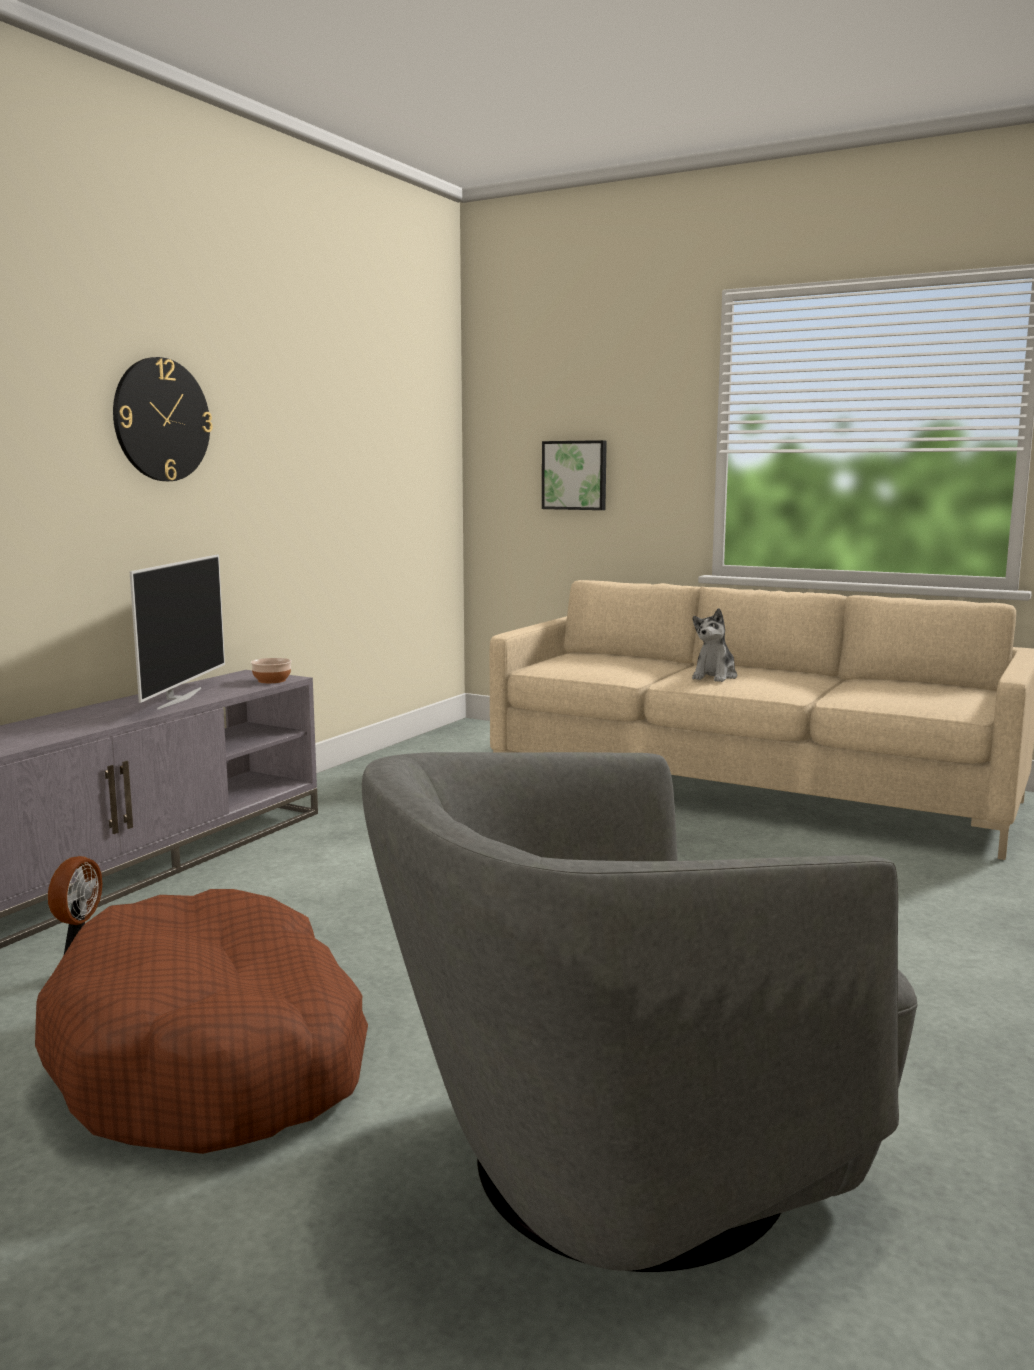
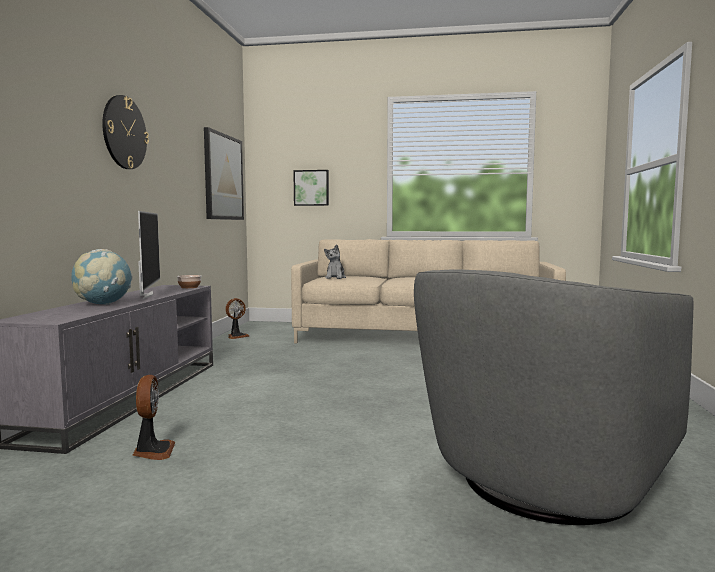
camera: 20 degrees left, 5 degrees down
(84, 719) = (103, 304): none -> globe
(213, 1058) = (279, 477): brown dog bed -> none
(401, 462) = (223, 177): none -> picture
(412, 752) = (236, 336): none -> fan
(714, 677) = (411, 280): plush toy -> plush toy (335, 277)

